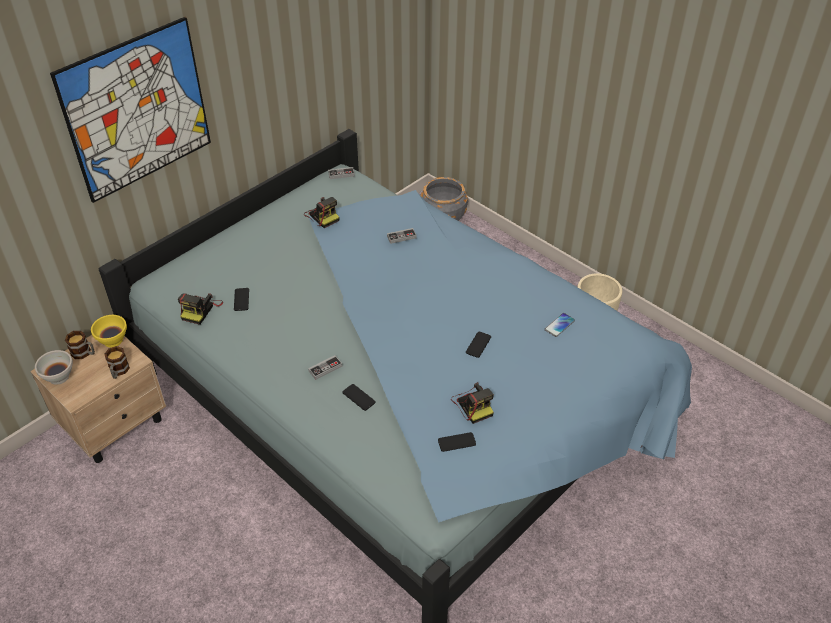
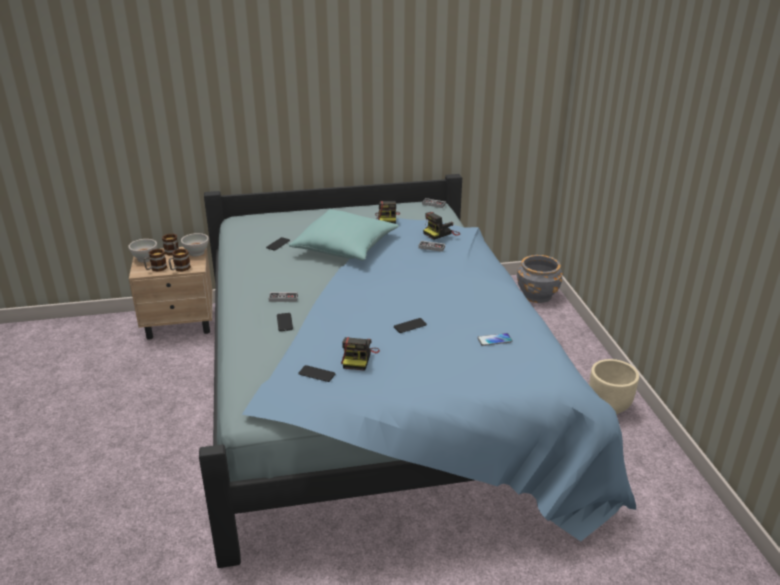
camera: 35 degrees right, 15 degrees down
(89, 384) = (156, 269): none -> mug
(113, 341) = (196, 253): yellow bowl -> white bowl
(137, 110) = (262, 79): picture -> none
(200, 310) = (246, 240): camera -> camera (441, 233)
(316, 273) = (345, 248): none -> turquoise pillow

